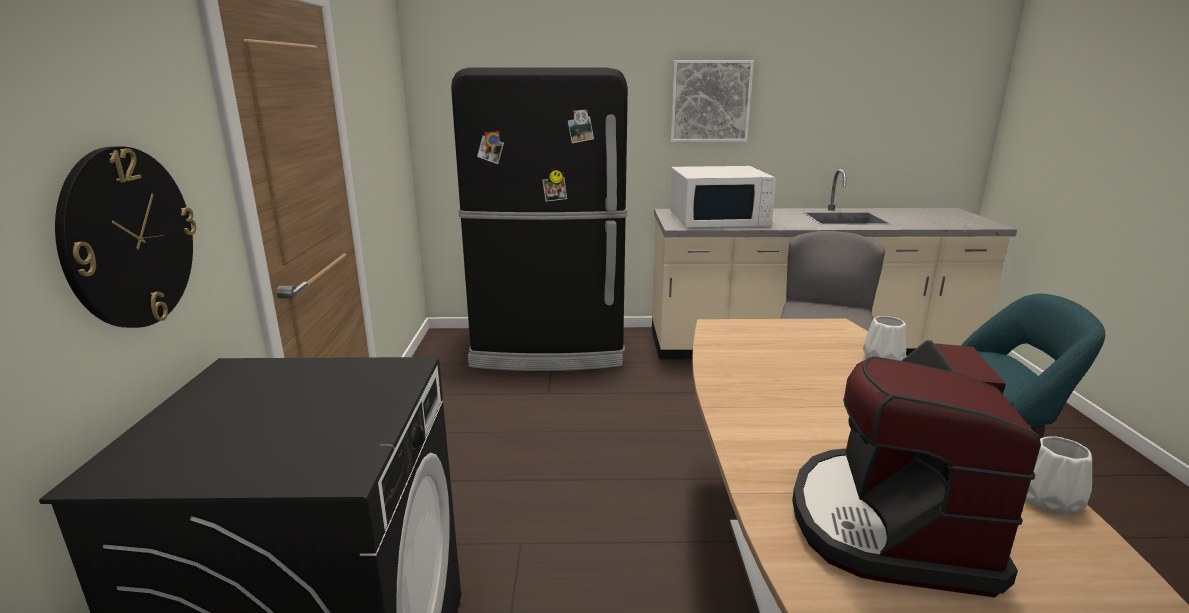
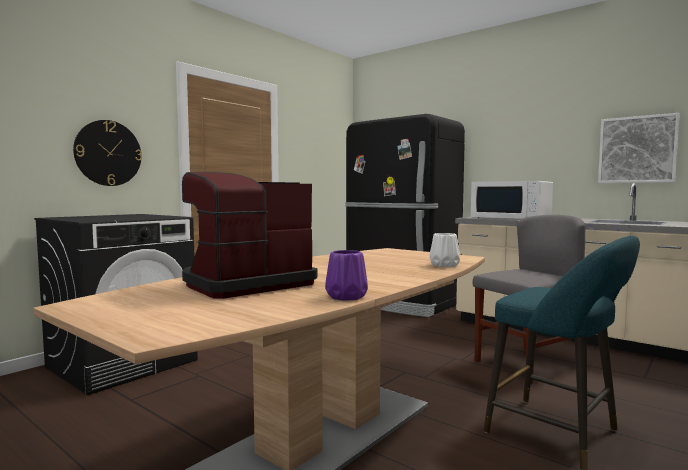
camera: 40 degrees right, 15 degrees down
(710, 101) = (528, 137): picture -> picture (637, 150)
(1049, 501) = (345, 297): white vase -> purple vase

